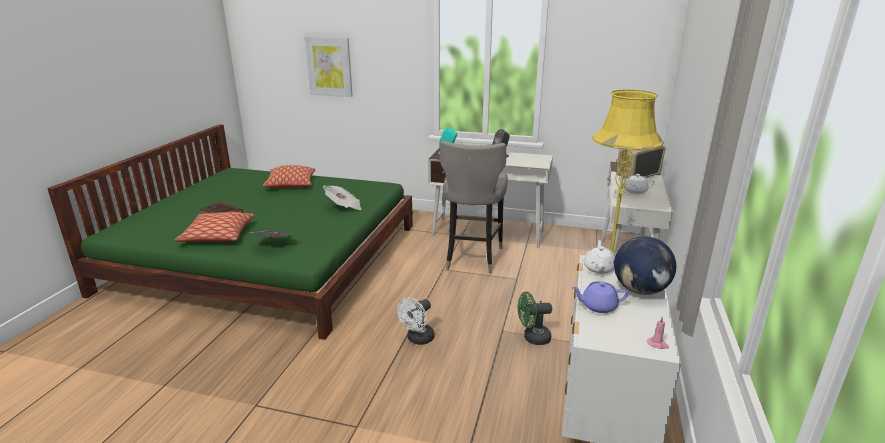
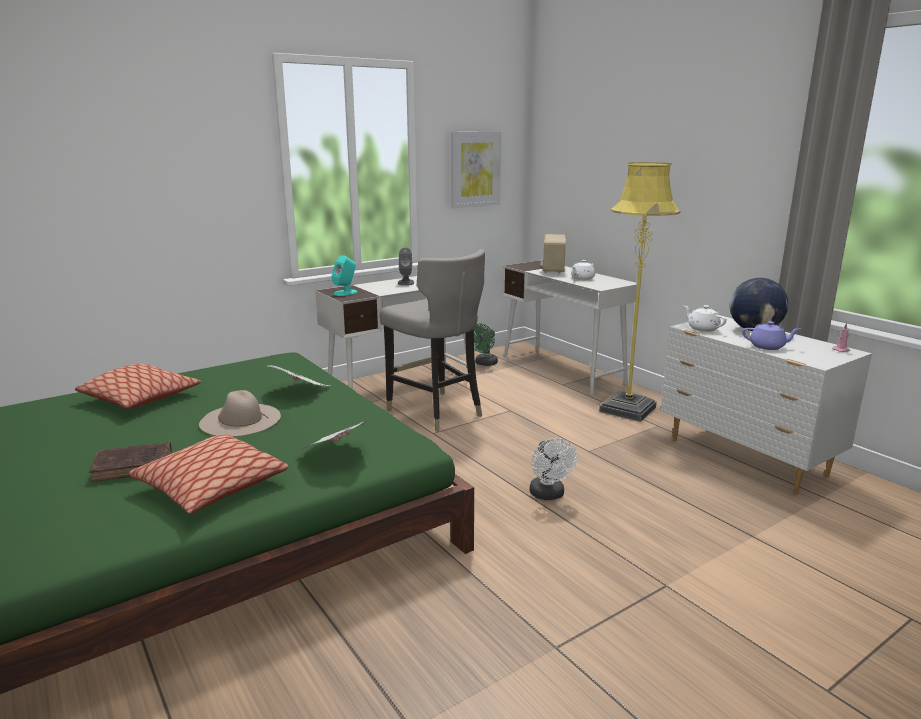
camera: 50 degrees left, 5 degrees down
(290, 210) = (240, 419): none -> beige hat
(329, 67) = (102, 195): picture -> picture (475, 169)
(532, 338) = (617, 443): green fan -> green fan (484, 364)
(598, 306) = (768, 347): purple teapot -> purple teapot turned 120 degrees counterclockwise

